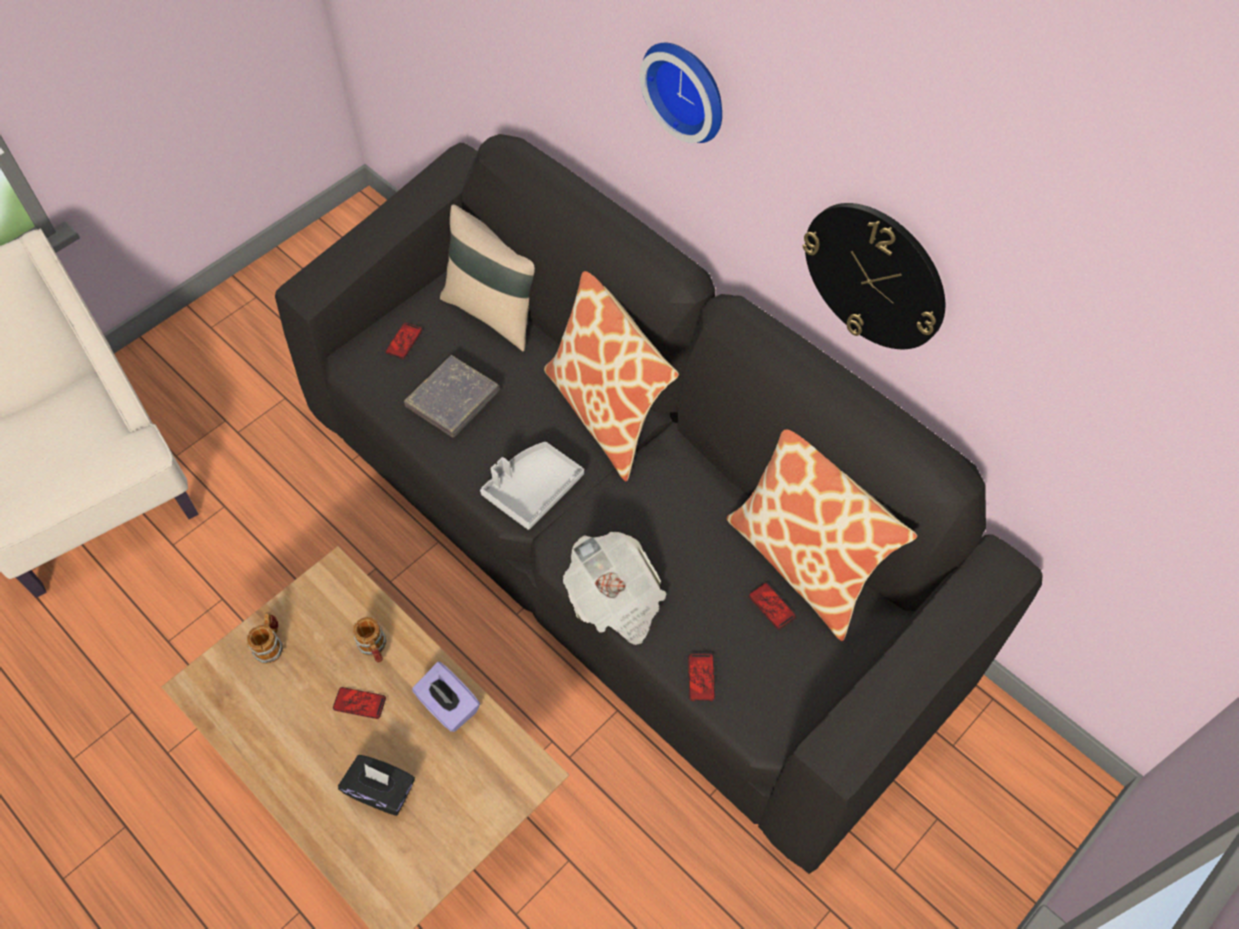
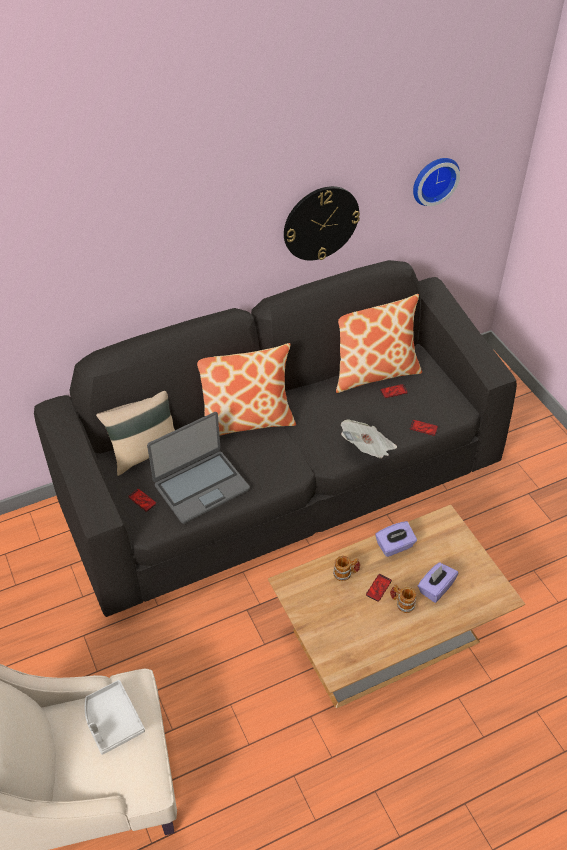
camera: 70 degrees left, 10 degrees down
(271, 644) = (323, 626): mug -> mug (402, 603)
(381, 791) = (435, 588): black tissue box -> purple tissue box
(453, 399) = (201, 486): grey book -> laptop
(532, 489) = (282, 465): grey tray -> grey tray (112, 721)
(688, 88) = (198, 223): wall clock -> wall clock (433, 179)

